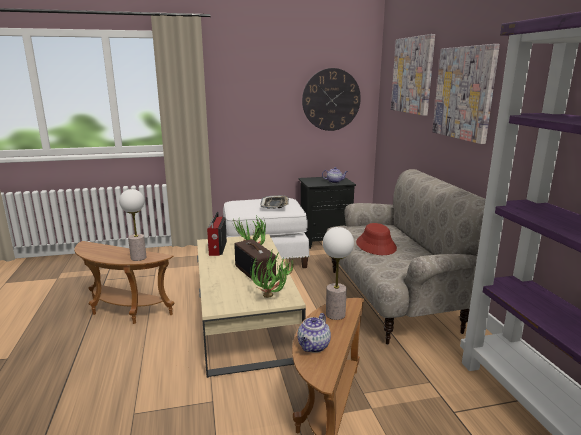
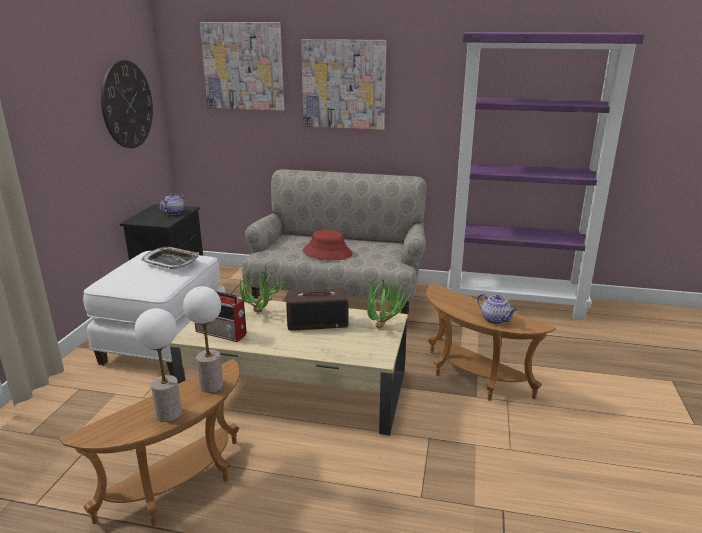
camera: 65 degrees left, 5 degrees up
(335, 314) = (451, 300): table lamp -> table lamp (169, 414)

